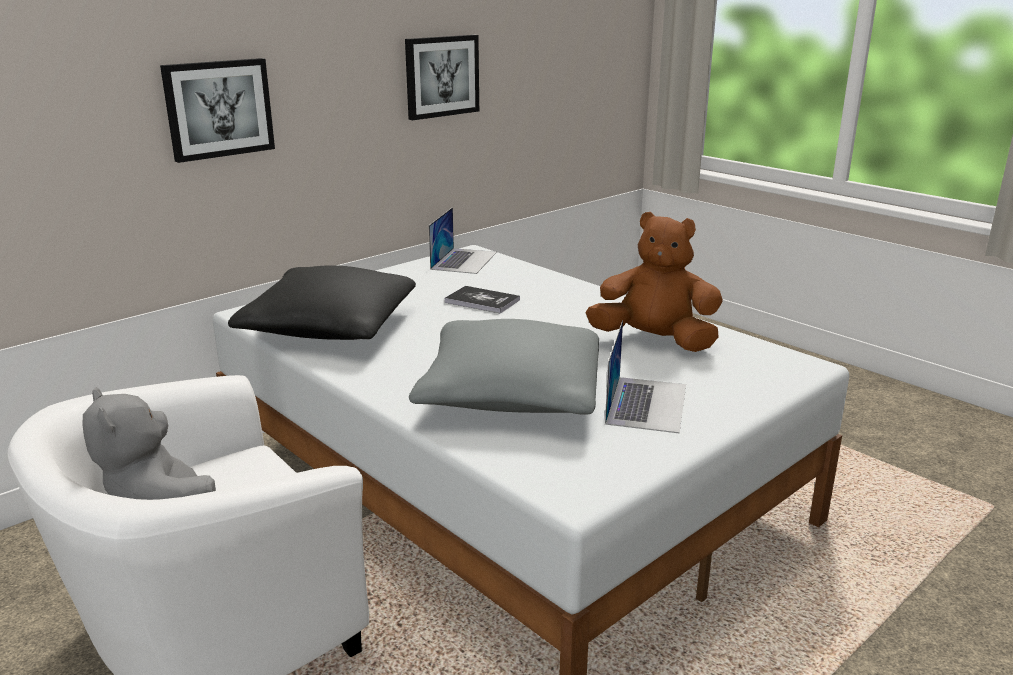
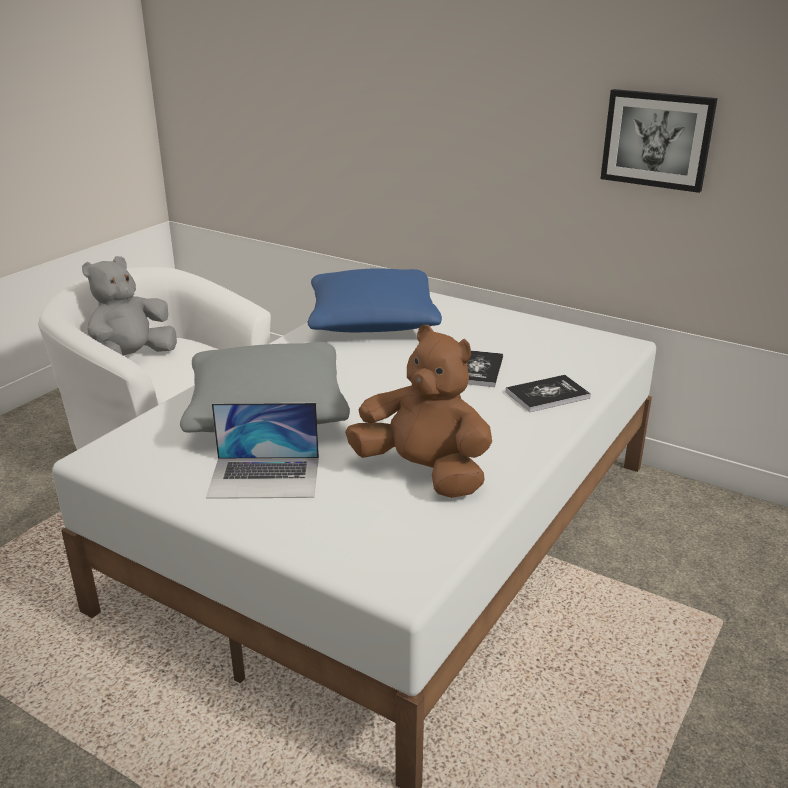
camera: 75 degrees right, 5 degrees up
(218, 108) = (417, 121): picture -> none
(330, 327) = (372, 321): black pillow -> blue pillow
(464, 260) = (590, 344): laptop -> none
(544, 286) = (547, 395): none -> book
(654, 341) = (423, 472): brown plush toy -> brown plush toy turned 60 degrees counterclockwise

